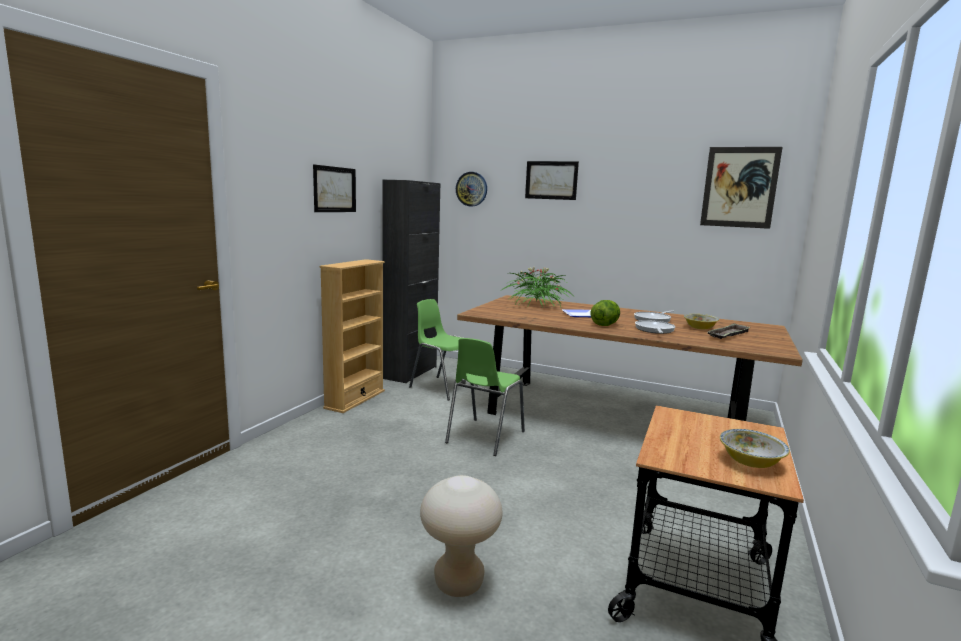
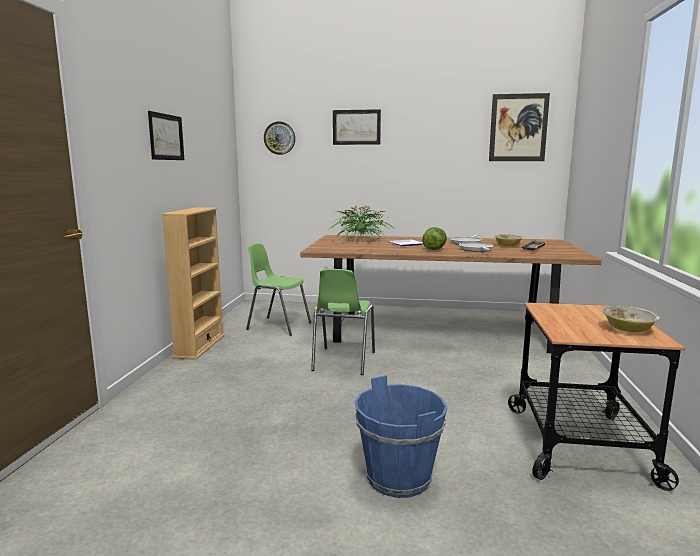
camera: 15 degrees left, 0 degrees up
(410, 372) = (239, 317): black cabinet -> none
(458, 583) = (398, 478): beige stool -> blue bucket

